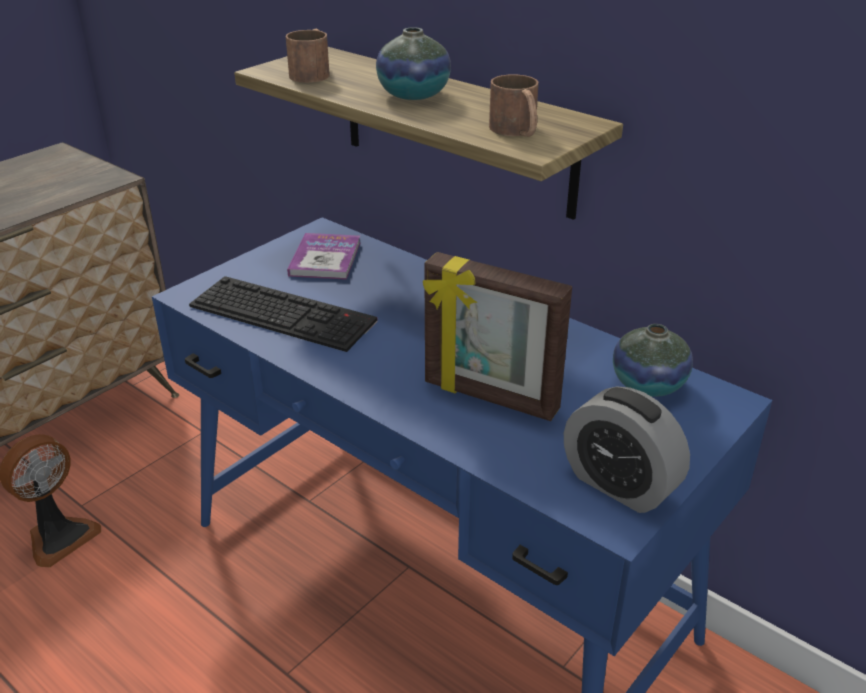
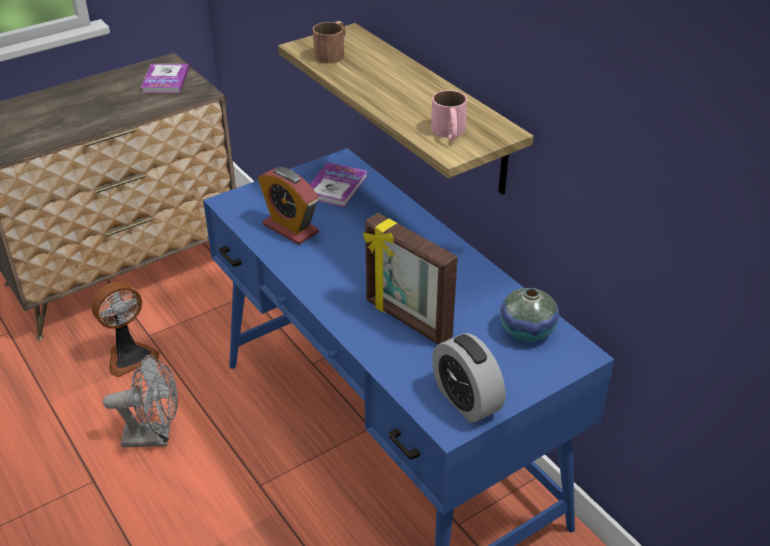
camera: 15 degrees right, 5 degrees up
(59, 170) = (165, 80): none -> book
(120, 637) = (155, 436): none -> grey fan
(285, 313) = (290, 228): keyboard -> alarm clock
(413, 95) = (395, 86): vase -> none
(517, 131) = (449, 133): brown mug -> pink mug

